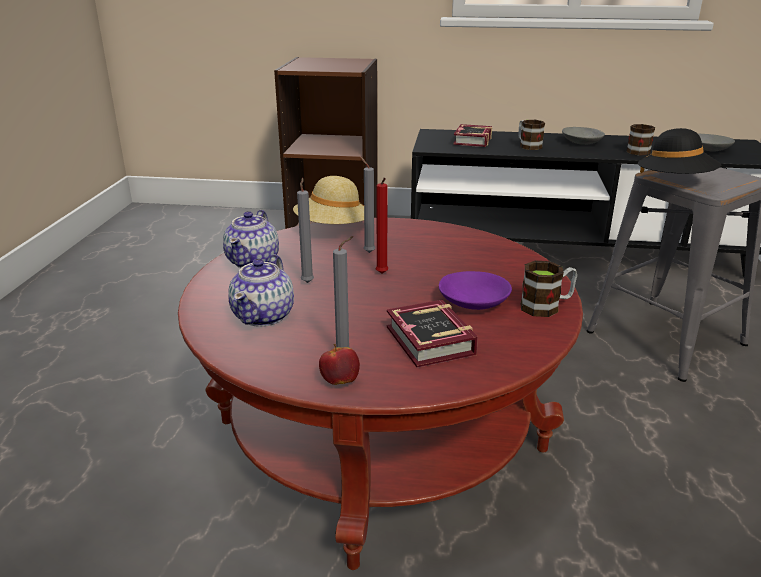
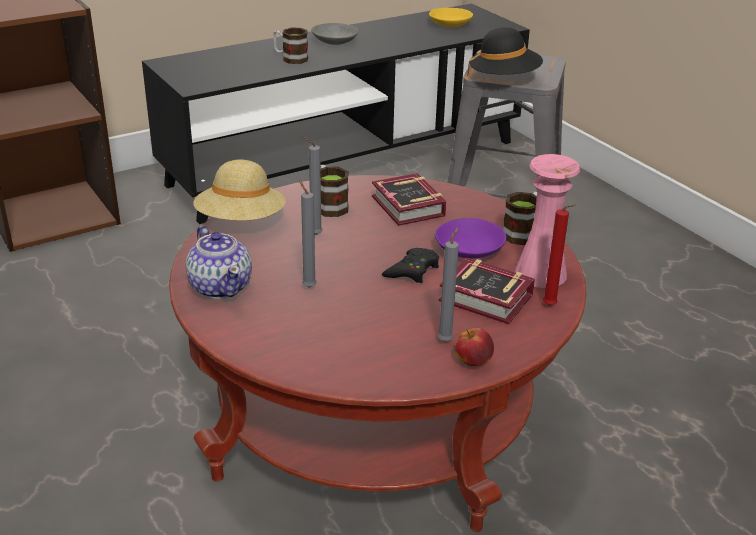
camera: 40 degrees left, 5 degrees up
(264, 316) = (324, 335): teapot -> none
(382, 274) = (361, 253): red candle -> red candle (551, 306)
(401, 299) = (412, 270): none -> black game controller
(471, 141) = (225, 66): book -> book (407, 208)
(512, 342) = (540, 273): none -> pink vase
(638, 151) = (396, 40): mug -> mug (329, 205)
(708, 149) = (449, 24): grey bowl -> yellow bowl

